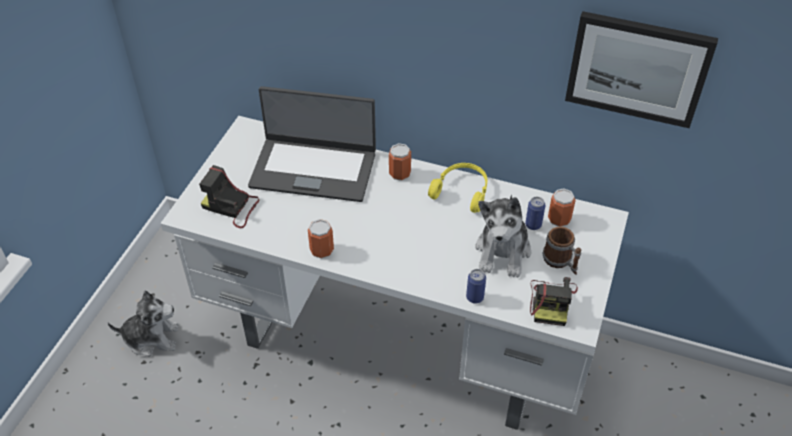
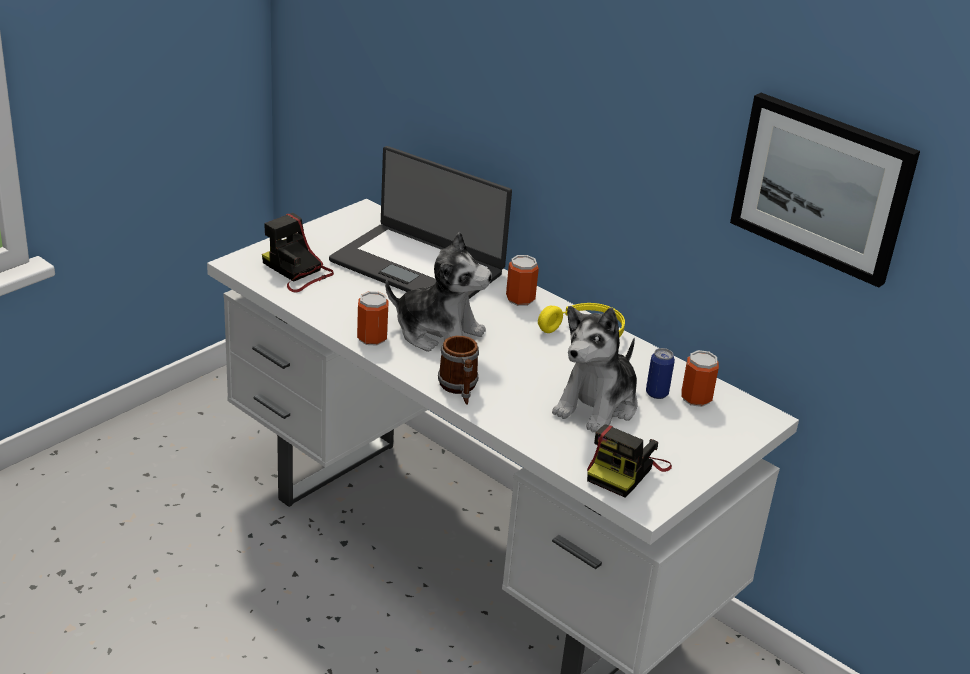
camera: 20 degrees right, 15 degrees down
(151, 338) = (171, 454): plush toy -> plush toy (439, 333)
(474, 297) = (527, 436): can -> none
(561, 262) = (667, 438): mug -> mug (459, 388)

